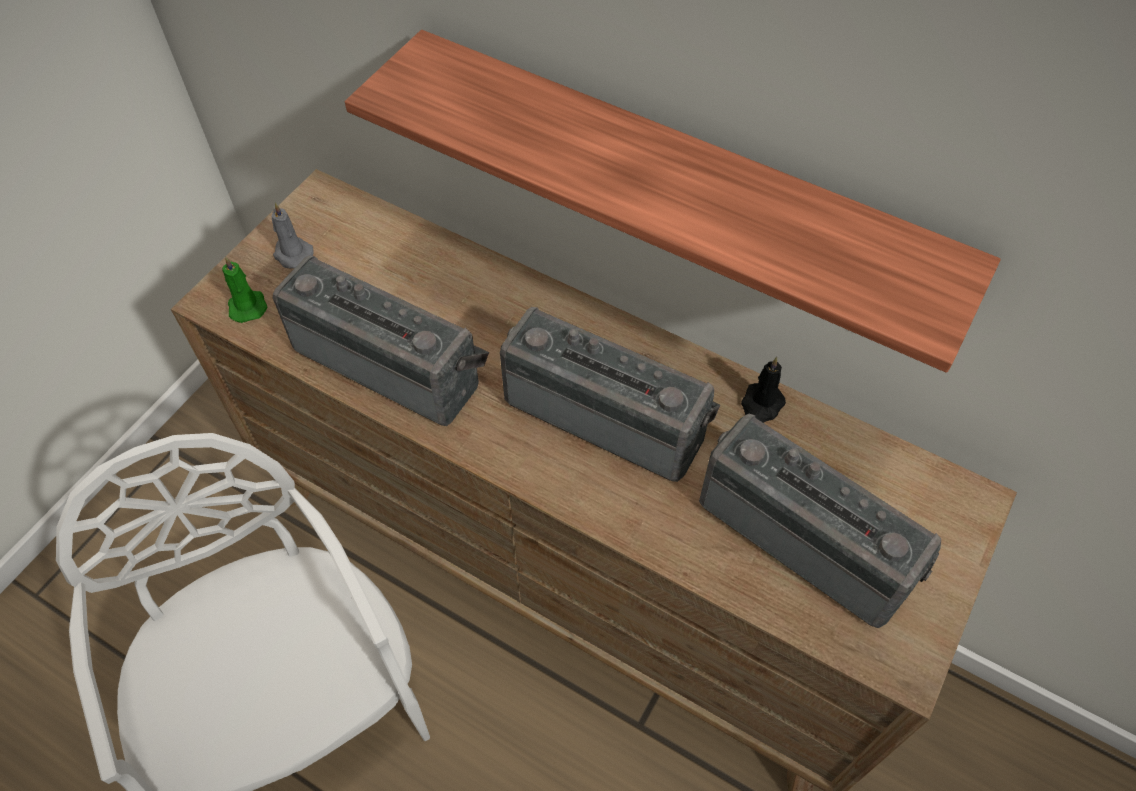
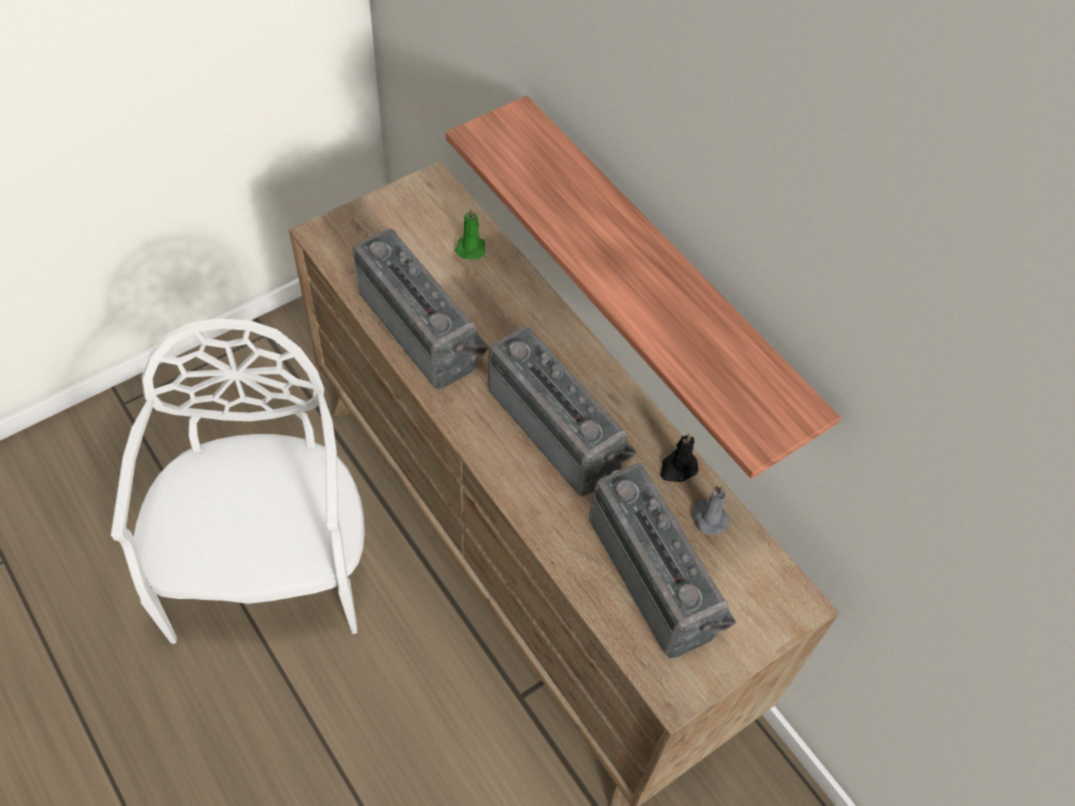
camera: 20 degrees right, 0 degrees up
(247, 305) = (342, 247): green candle -> green candle (471, 247)
(292, 253) = (391, 219): grey candle -> grey candle (708, 517)

